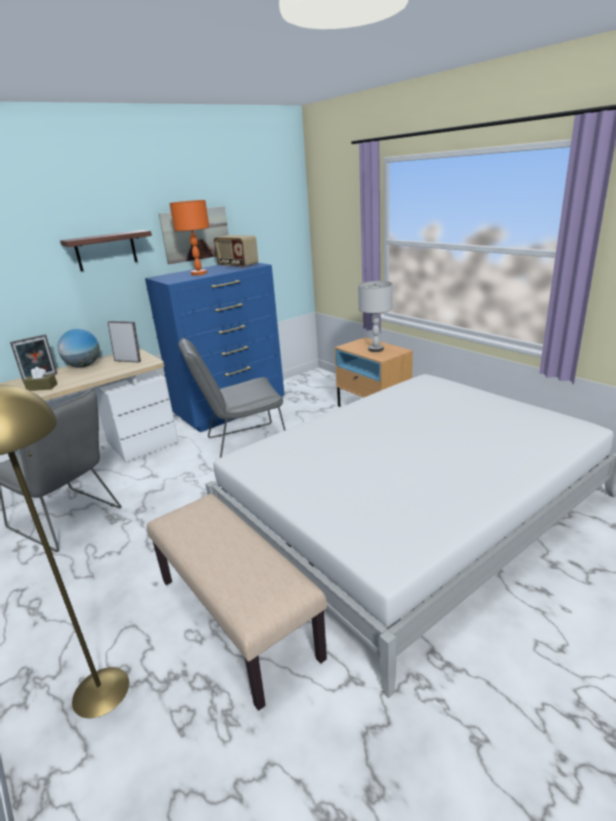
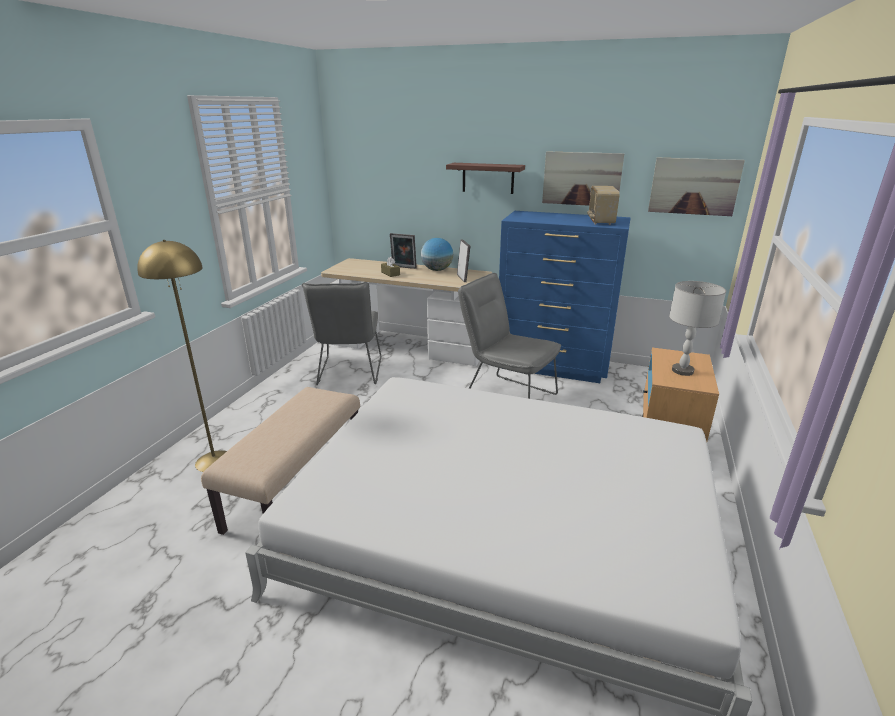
camera: 55 degrees right, 0 degrees up
(199, 273) = (551, 218): orange table lamp -> none
(276, 225) = (694, 186): none -> picture

